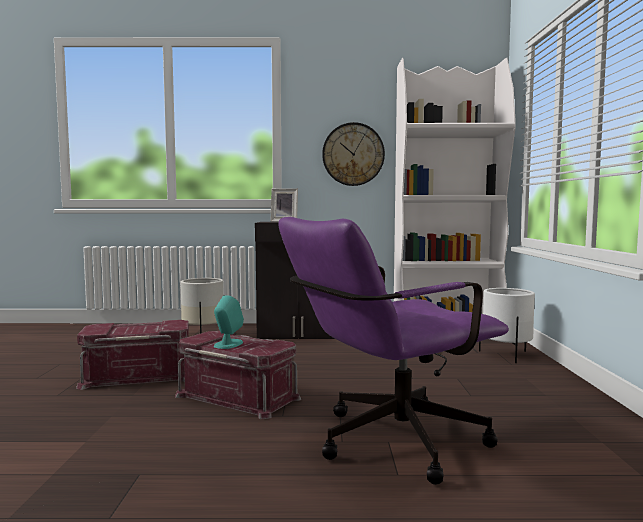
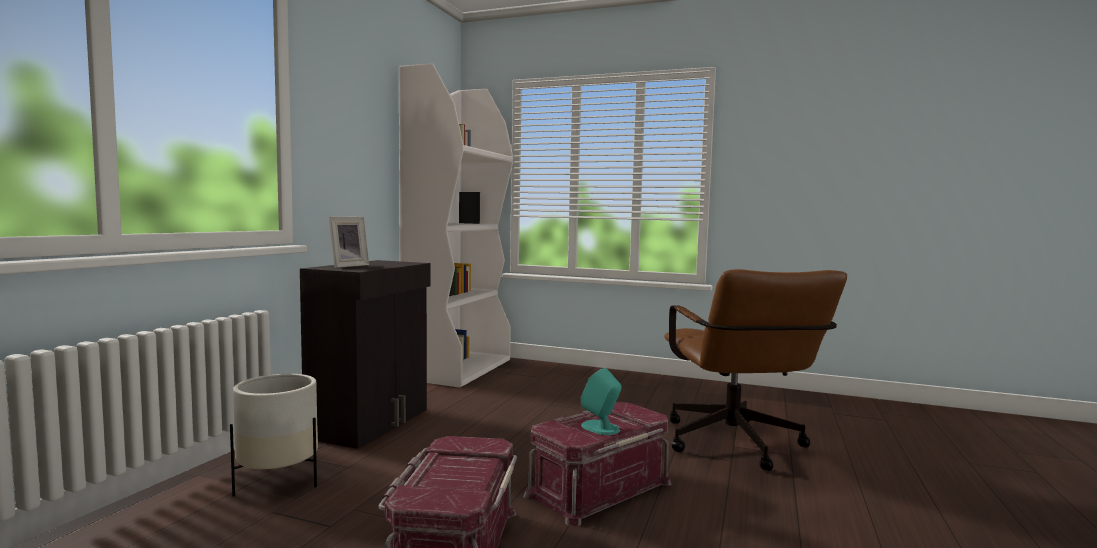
camera: 70 degrees left, 0 degrees up
(353, 154) = (363, 168): wall clock -> none
(387, 443) = (737, 447): purple office chair -> brown office chair
(506, 355) = (557, 372): white planter -> none

